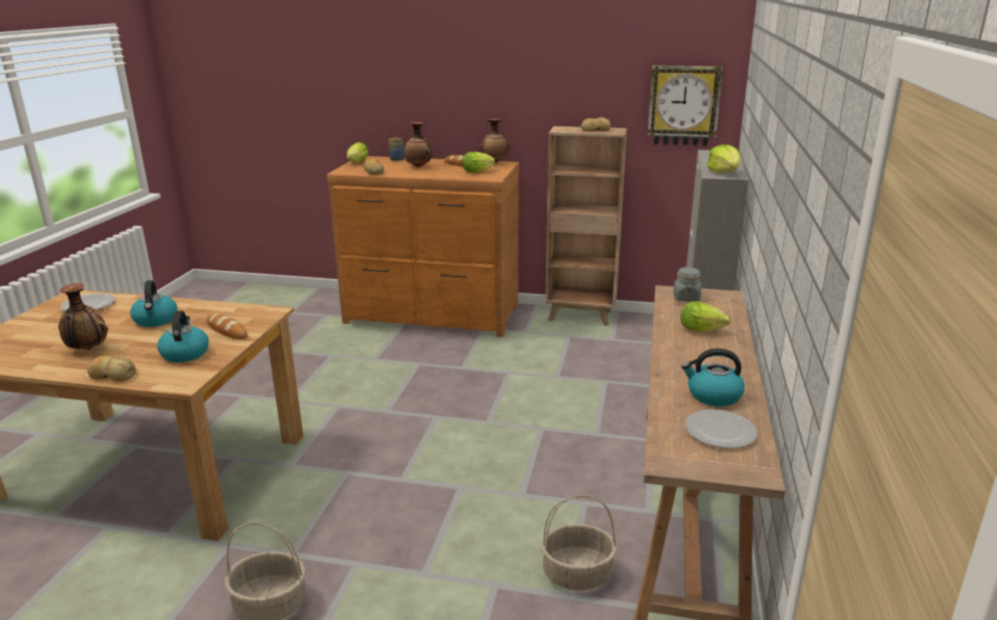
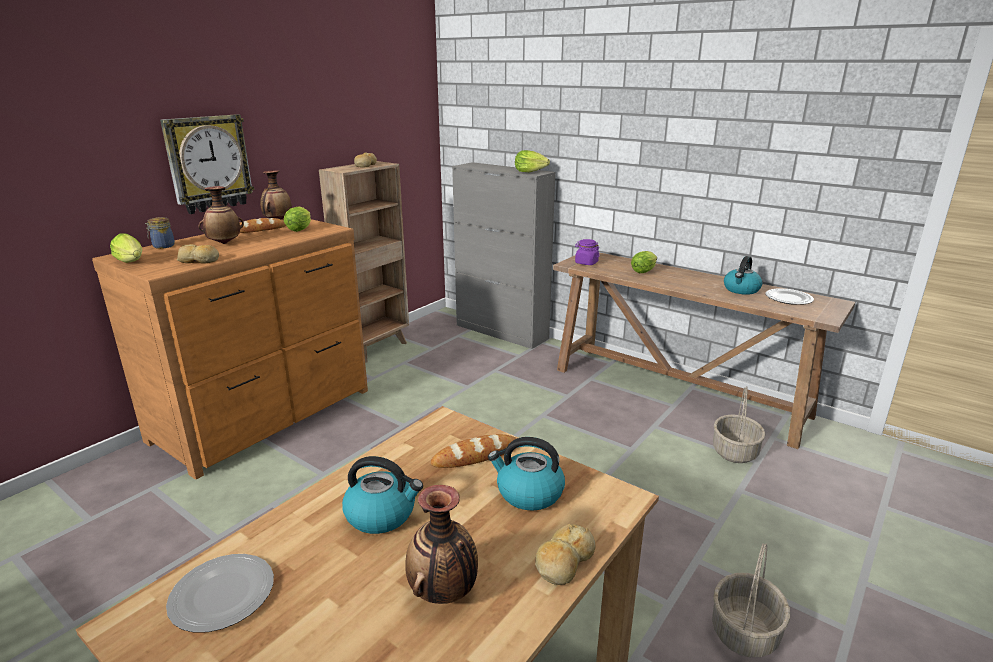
camera: 65 degrees left, 0 degrees up
(683, 105) = (407, 134): wall clock -> wall clock (208, 163)
(686, 298) = (586, 263): grey jar -> purple jar

